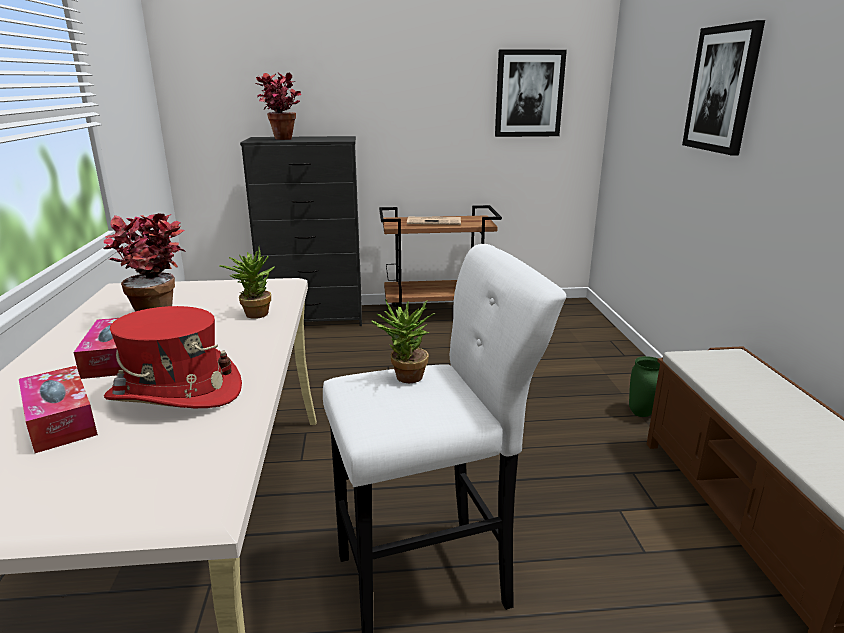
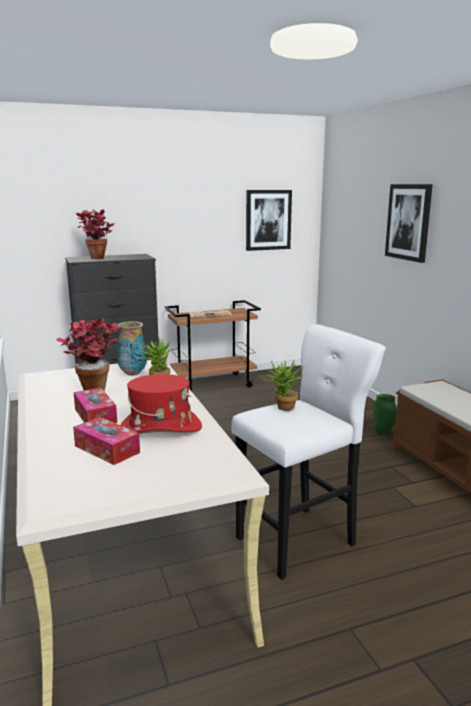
camera: 15 degrees left, 5 degrees down
(237, 297) = (133, 373): none -> vase

